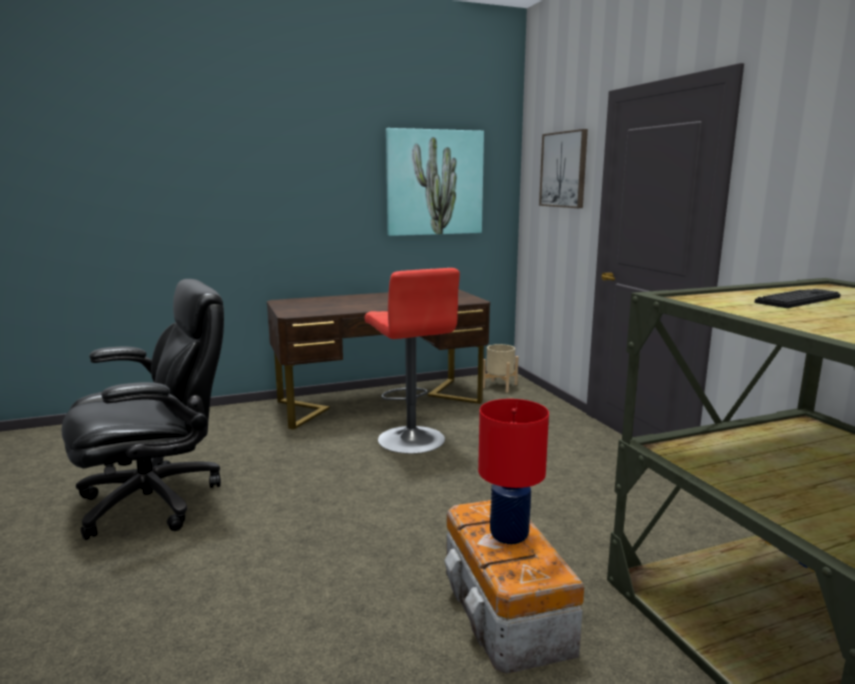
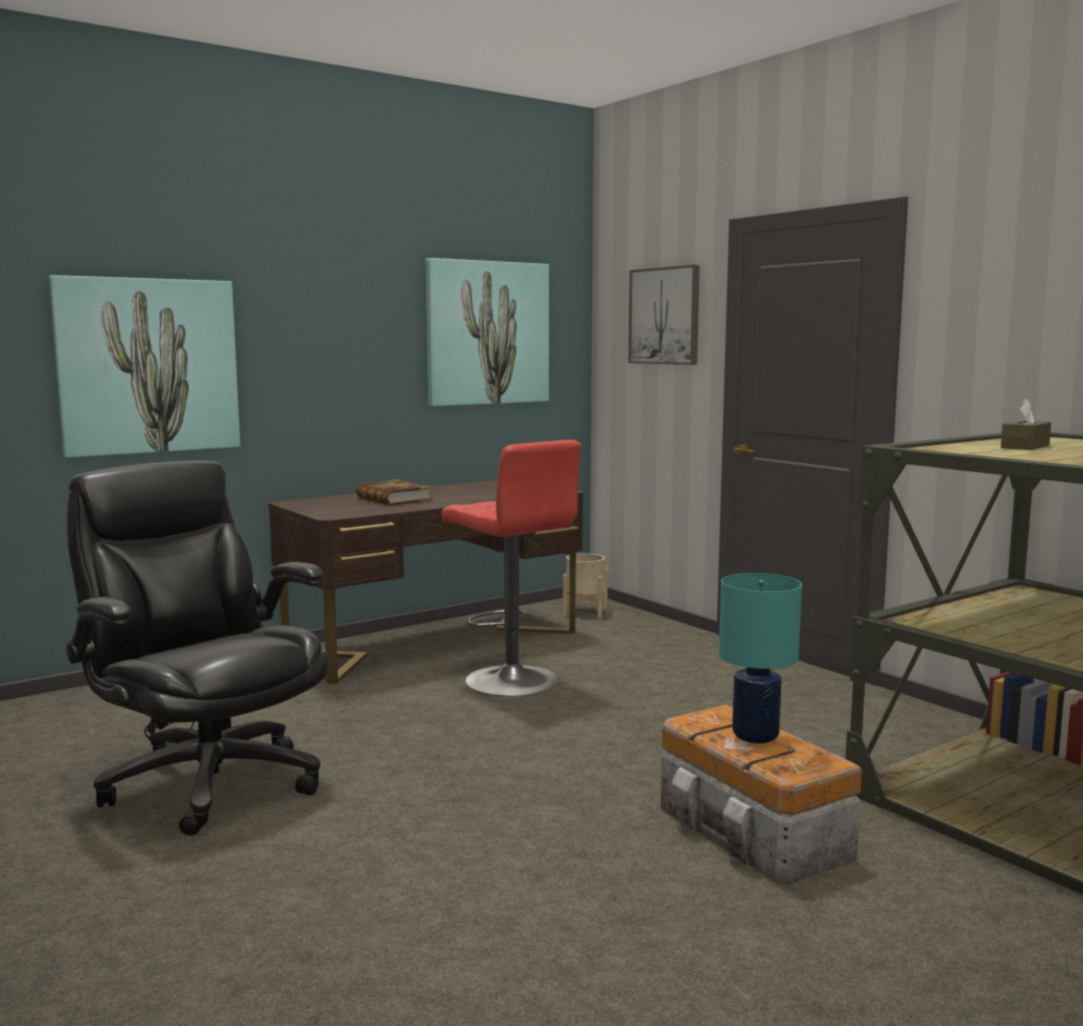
camera: 15 degrees left, 5 degrees down
(158, 501) = (209, 782): black office chair -> black office chair turned 90 degrees counterclockwise
(181, 206) = (148, 366): none -> picture
(349, 302) = (393, 499): none -> book
(509, 538) = (755, 739): red table lamp -> turquoise table lamp
(798, 300) = (1025, 447): keyboard -> brown tissue box

